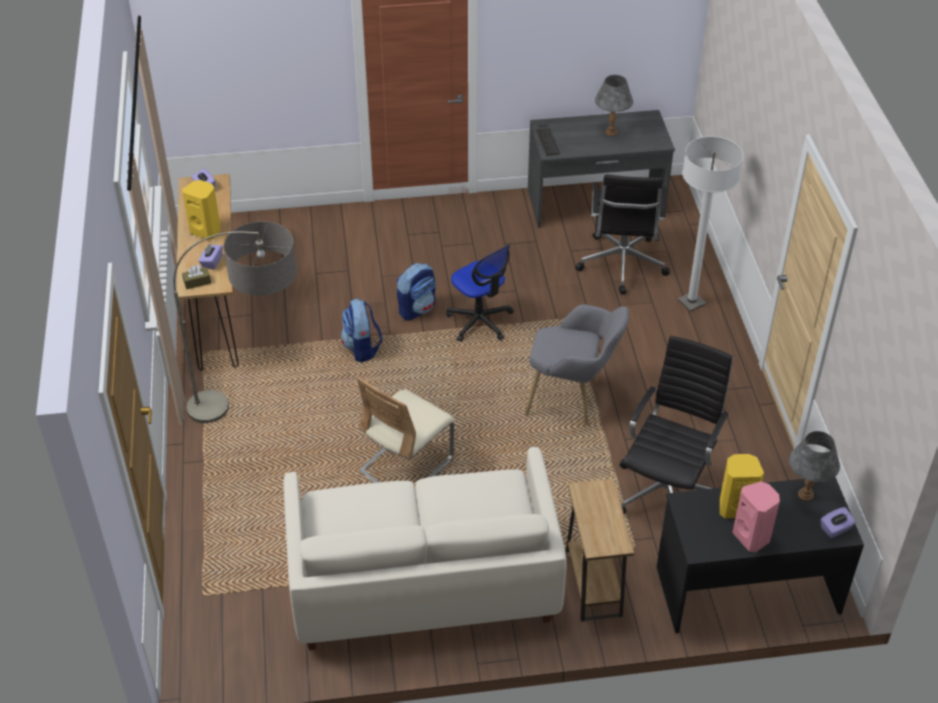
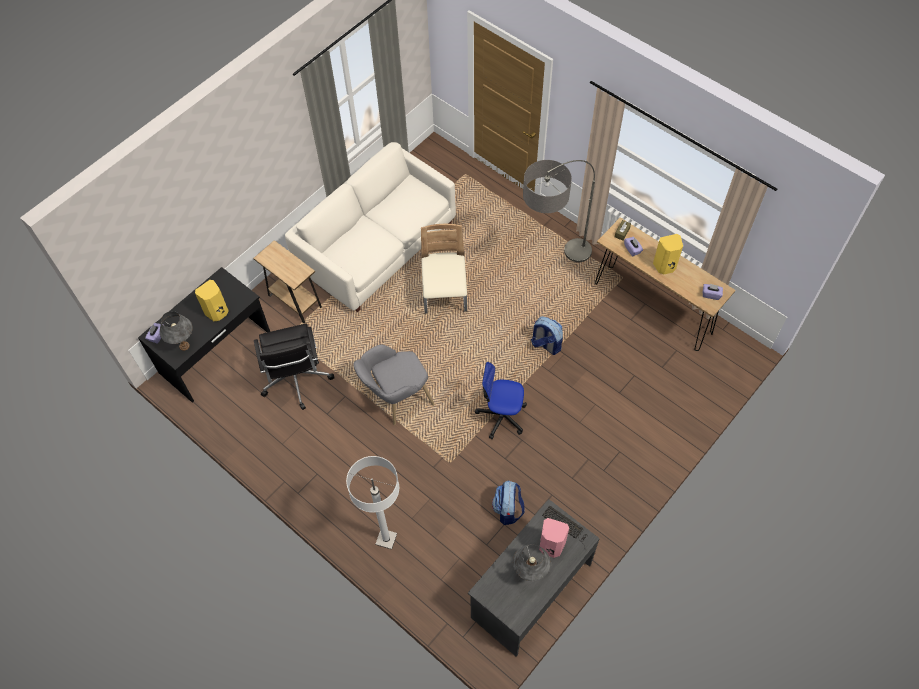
camera: 140 degrees right, 15 degrees up
(417, 309) = (547, 396): backpack -> backpack (508, 509)
(621, 265) = (459, 538): black office chair -> none
(752, 537) = (198, 302): pink speaker -> pink speaker (551, 546)

